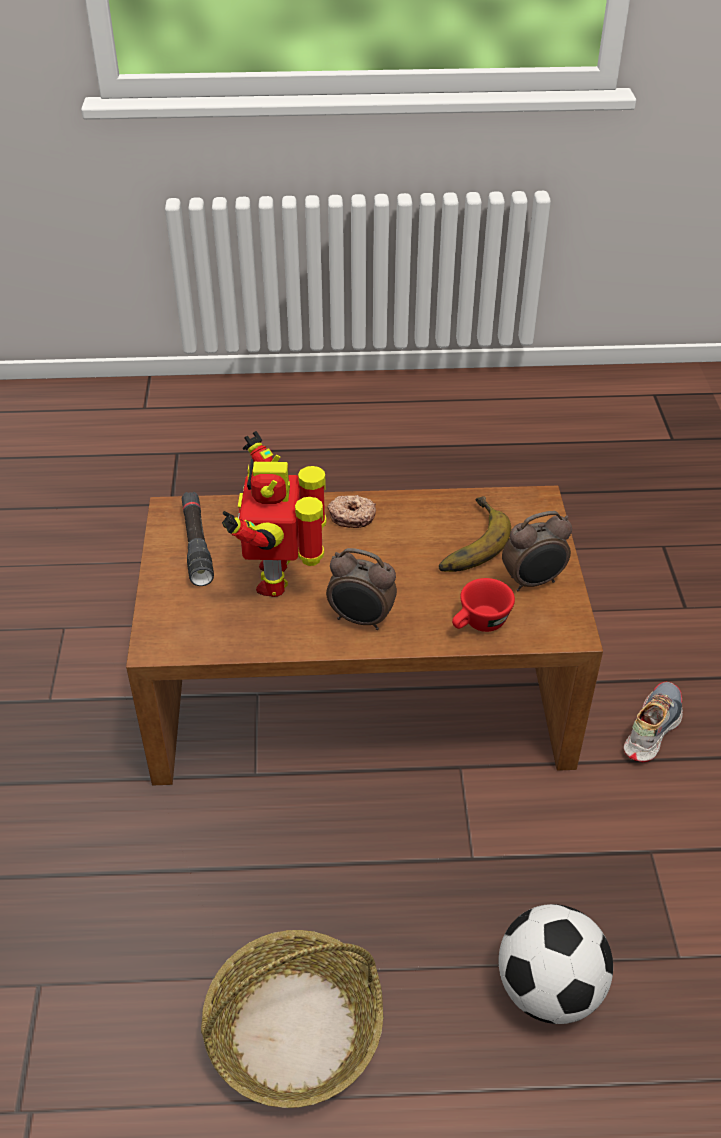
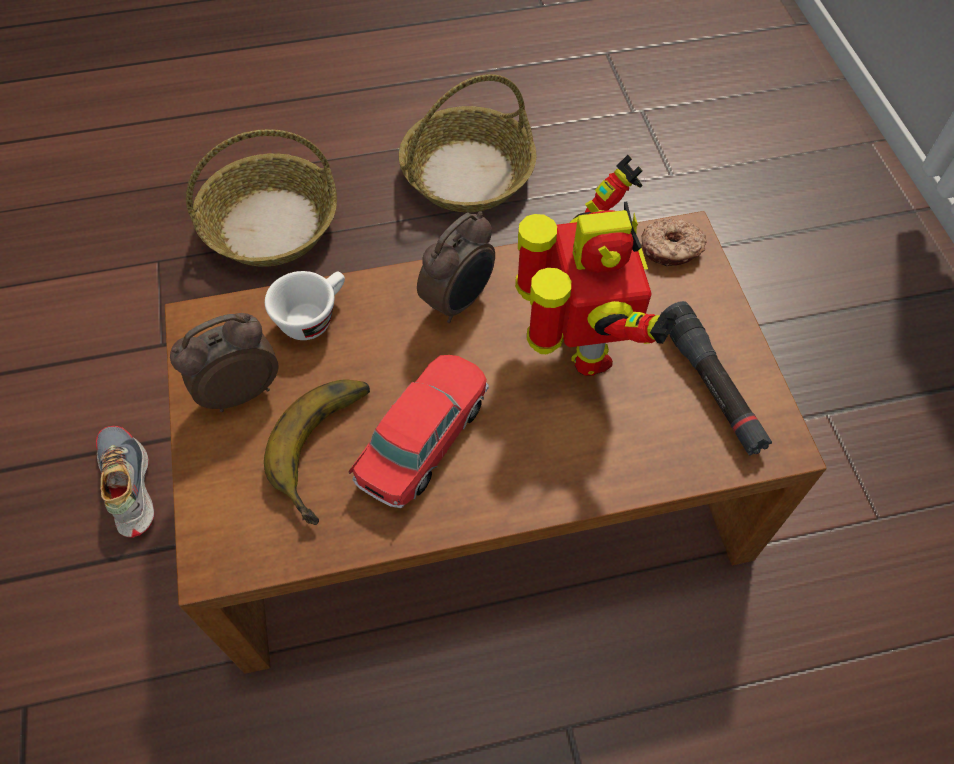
camera: 170 degrees right, 15 degrees up
(352, 516) = (509, 474): donut -> donut (671, 249)
(361, 620) = (459, 301): alarm clock -> alarm clock turned 120 degrees clockwise
(404, 540) = (423, 438): none -> toy car
(479, 624) = (313, 316): red cup -> white cup
(548, 989) = (271, 224): football -> basket
(651, 728) = (127, 486): shoe -> shoe turned 135 degrees clockwise

